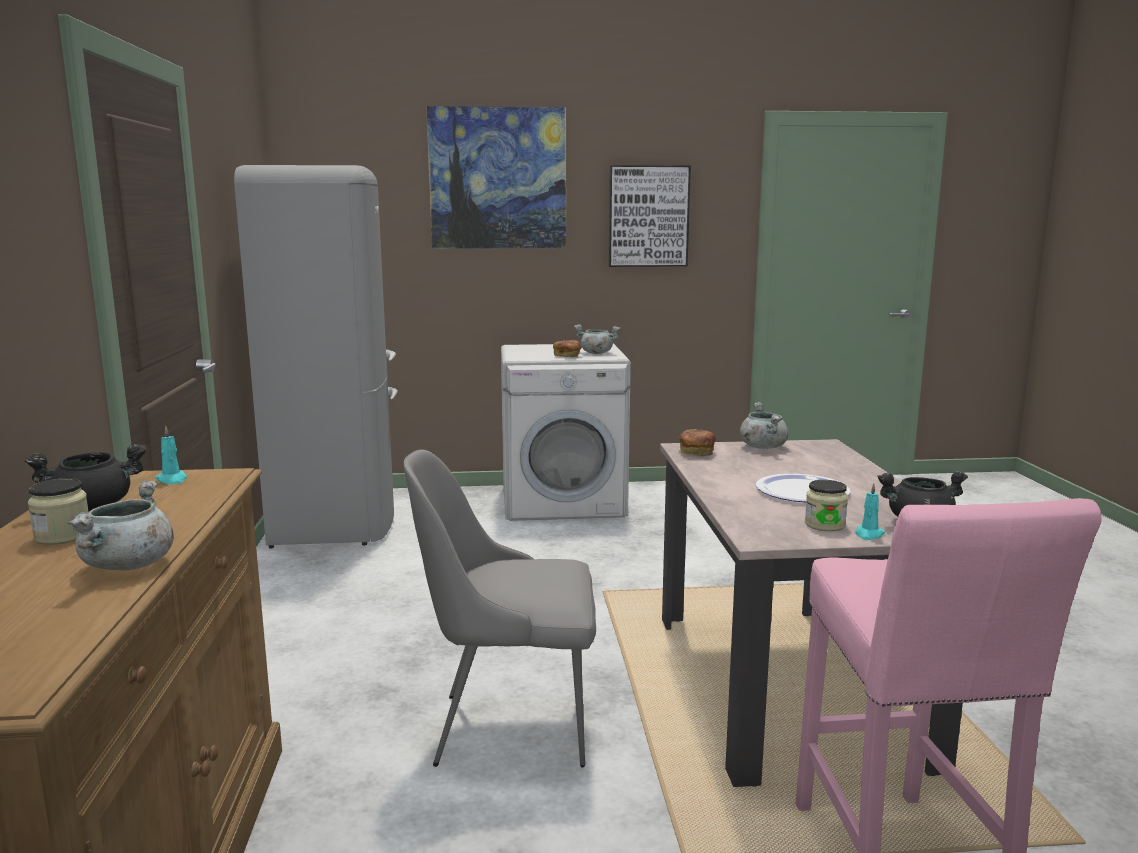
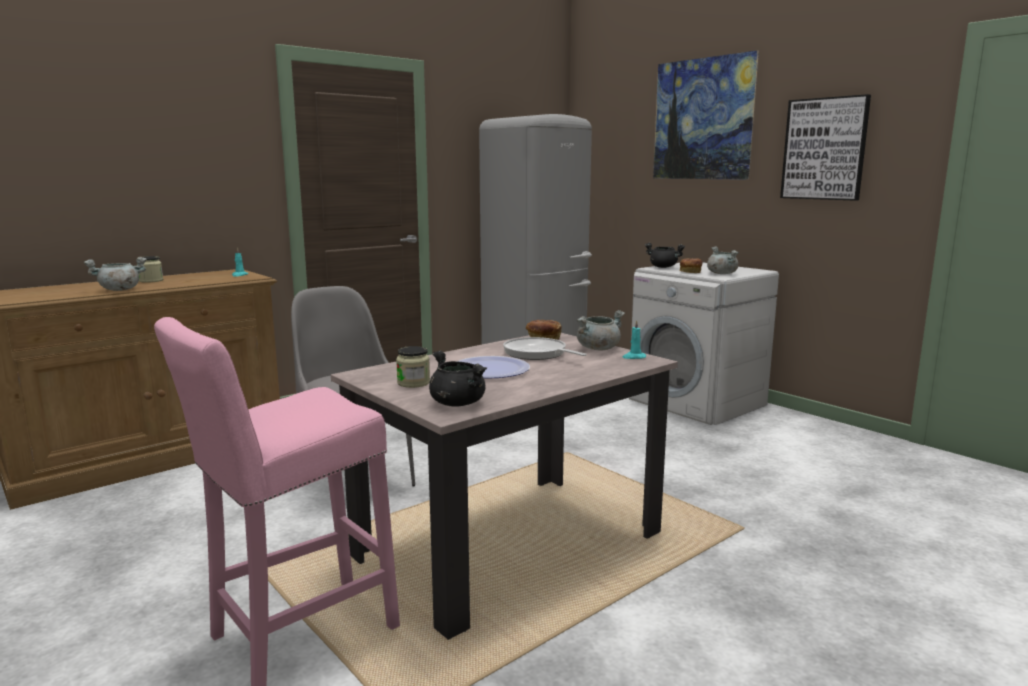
camera: 55 degrees right, 0 degrees up
(94, 507) = (191, 276): black cooking pot -> black cooking pot (664, 267)
(757, 466) = (537, 354): none -> frying pan
(869, 534) = (406, 394): turquoise candle -> turquoise candle (634, 357)

